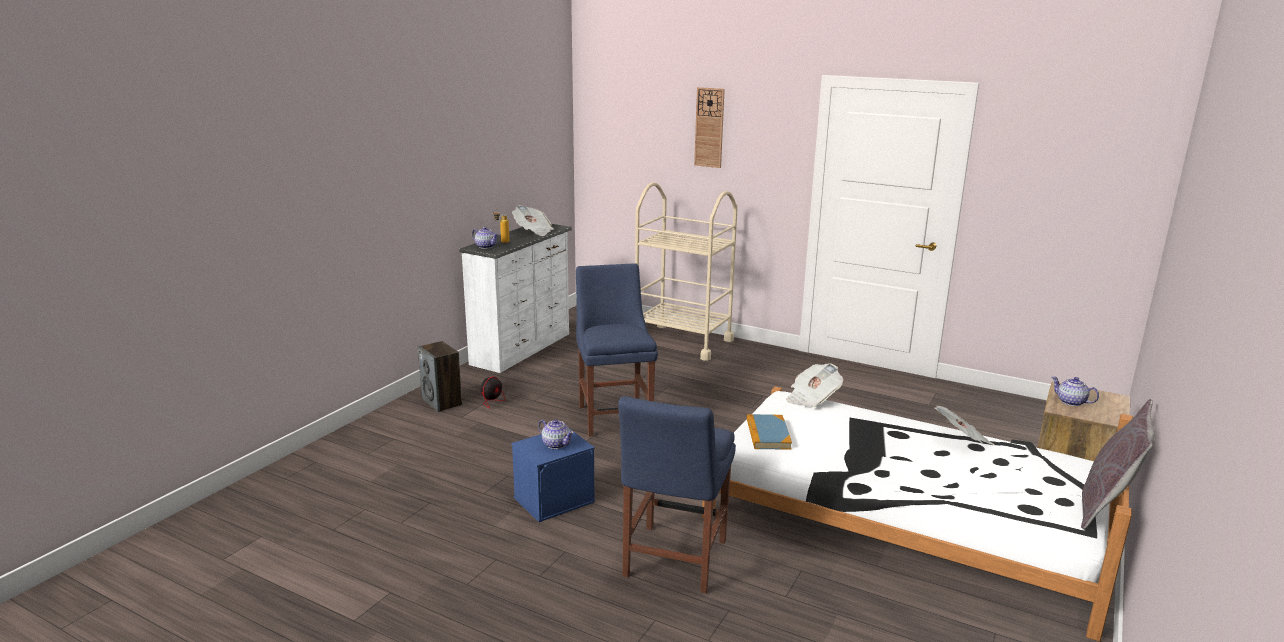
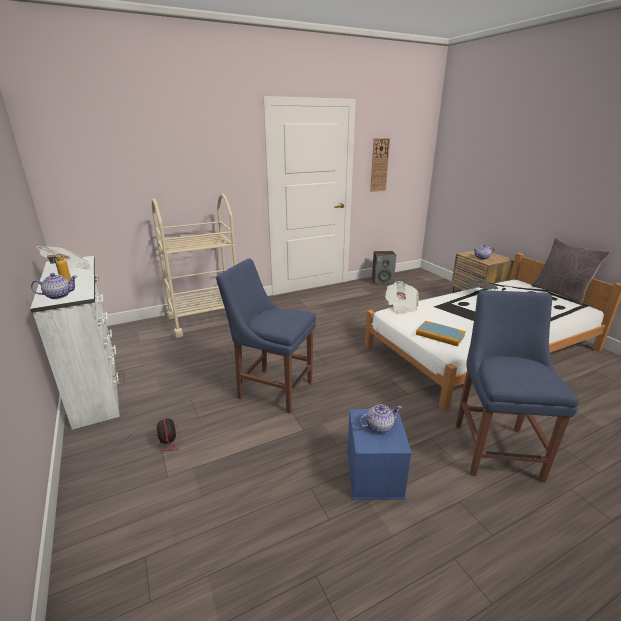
camera: 55 degrees left, 5 degrees up
(442, 402) = (119, 479): speaker -> speaker (382, 281)
(673, 561) = (495, 447): blue chair -> blue chair turned 135 degrees counterclockwise
(709, 127) = (179, 146): wall clock -> wall clock (379, 165)

